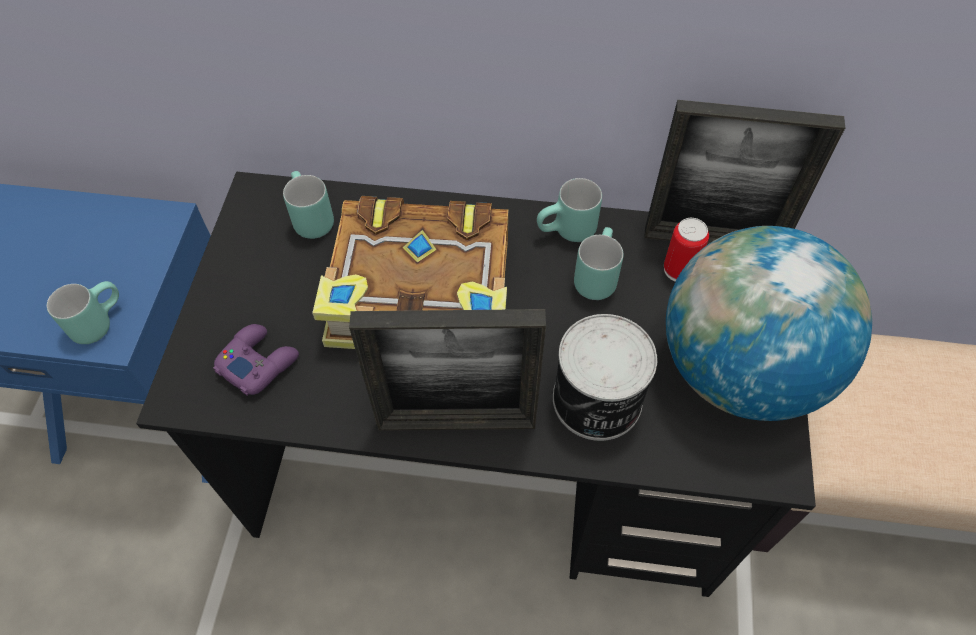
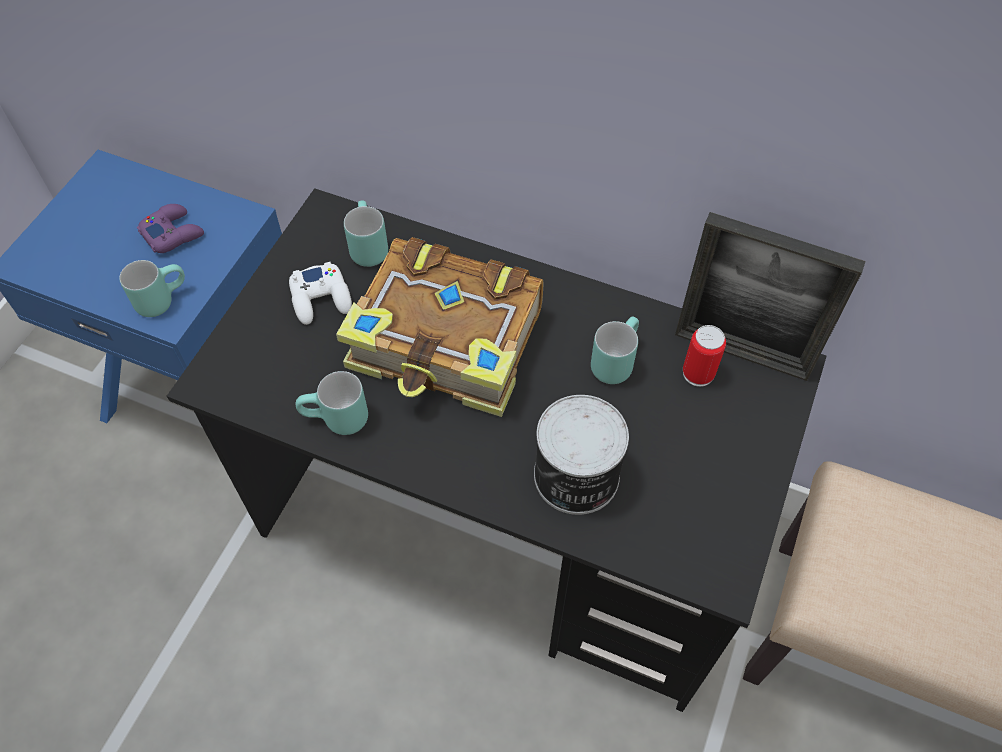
camera: 15 degrees right, 0 degrees up
(258, 362) = (283, 368): purple game controller -> purple game controller (173, 233)
(277, 281) = (321, 298): none -> white game controller
(456, 422) = (441, 464): picture frame -> none
(567, 233) = (602, 314): turquoise mug -> turquoise mug (336, 422)
(739, 369) = (722, 481): globe -> none

